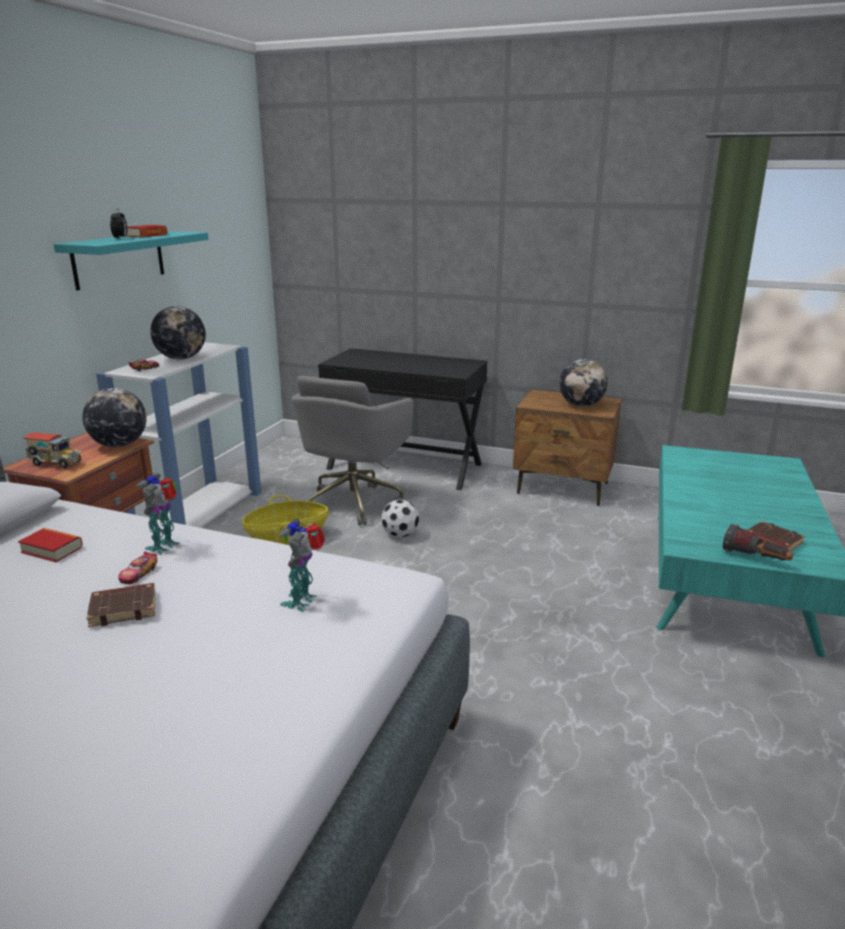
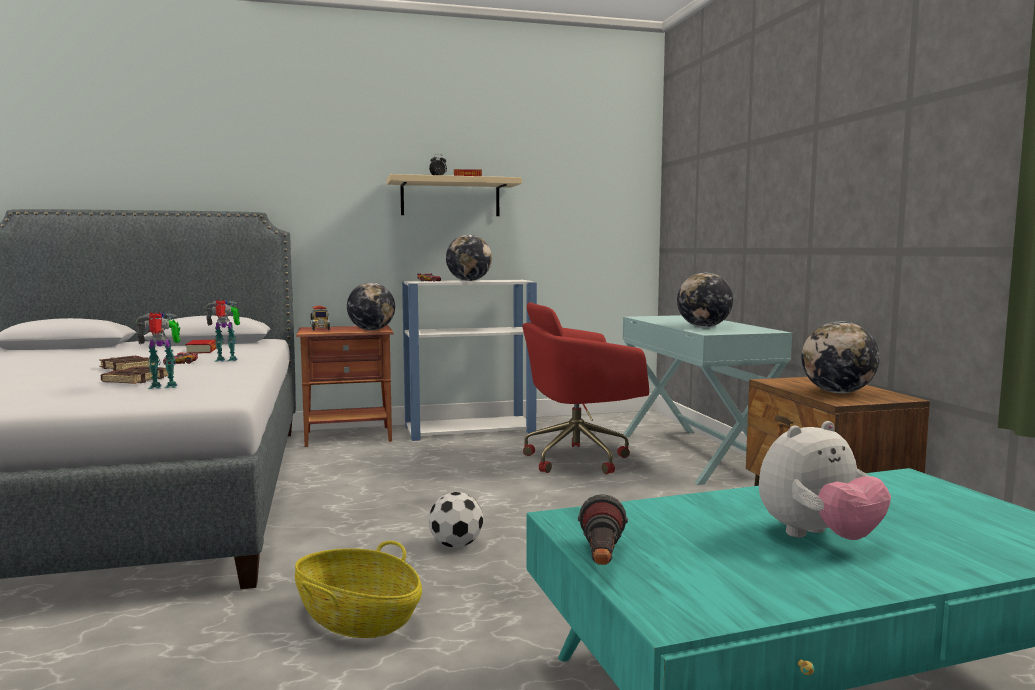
camera: 55 degrees right, 15 degrees down
(119, 259) = (450, 197): turquoise shelf -> beige shelf
(287, 538) = (477, 459): basket -> basket (358, 619)
(355, 502) = (581, 459): grey office chair -> red office chair
(400, 535) = (552, 488): football -> football (455, 545)
(405, 466) = (695, 454): black desk -> turquoise desk
(425, 367) = (703, 327): none -> globe
(750, 503) = (818, 537): none -> plush toy
(772, 541) = (692, 565): brown book -> brown book (136, 380)

